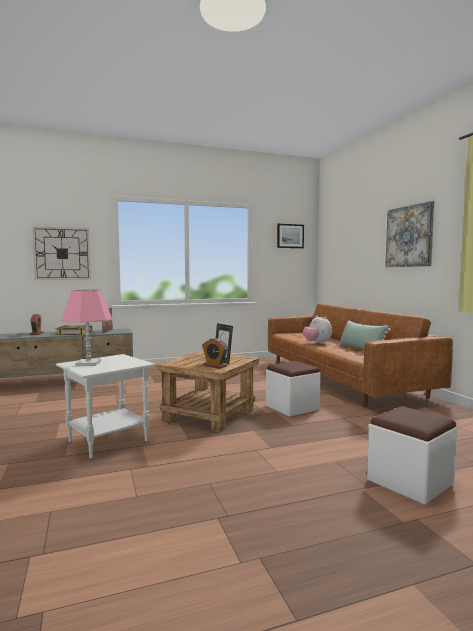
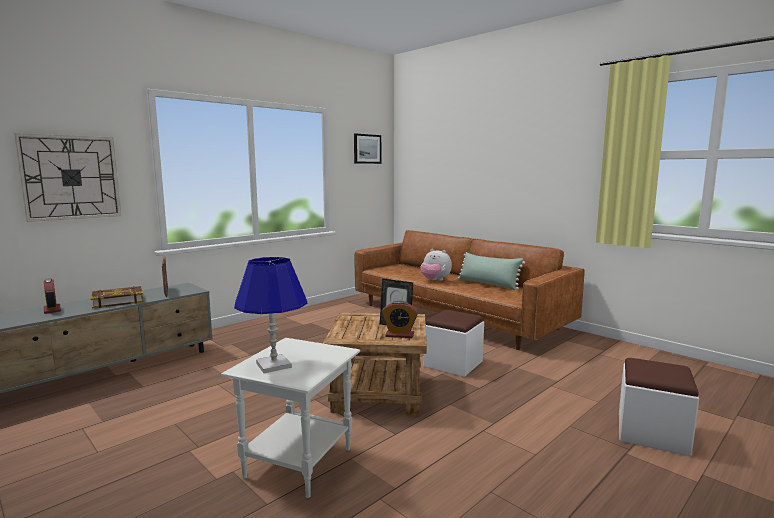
camera: 25 degrees left, 5 degrees up
(88, 363) = (274, 365): pink table lamp -> blue table lamp
(409, 236) = (528, 160): picture -> none

